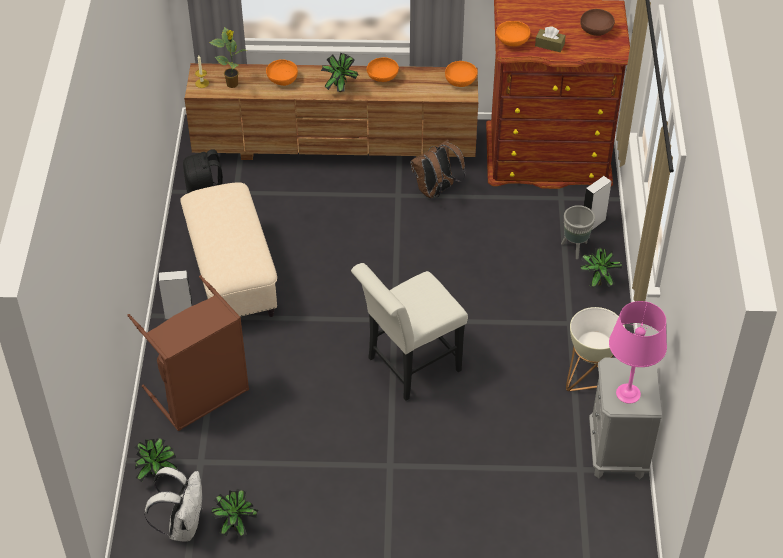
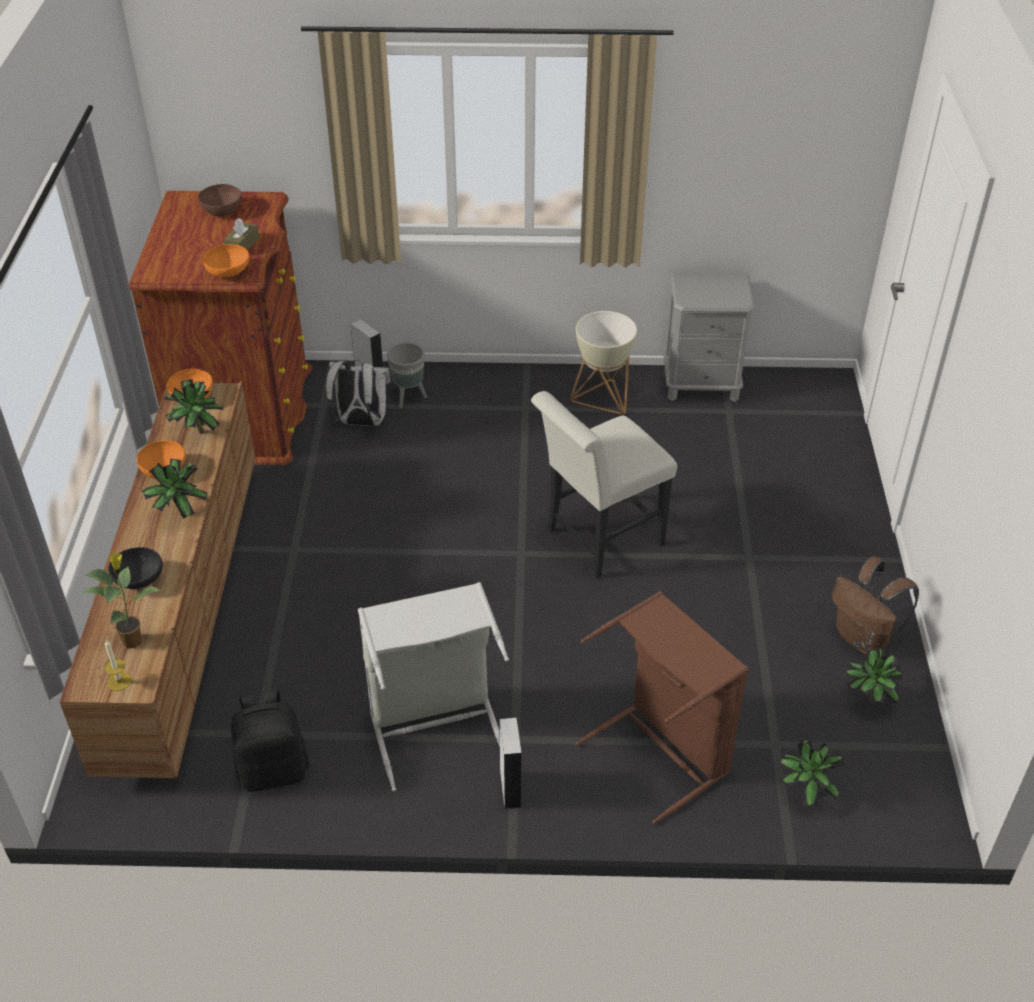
camera: 90 degrees left, 5 degrees down
(183, 525) = (880, 756): white backpack -> white backpack (360, 422)
(233, 276) = (435, 726): beige ottoman -> grey laundry basket
(282, 80) = (138, 580): orange bowl -> black bowl
(408, 367) = (598, 540): white chair -> white chair turned 90 degrees clockwise
(436, 191) = (292, 512): brown backpack -> brown backpack (864, 639)
(597, 282) = (463, 384): potted plant -> potted plant (196, 433)
(628, 393) = (723, 291): pink table lamp -> none

